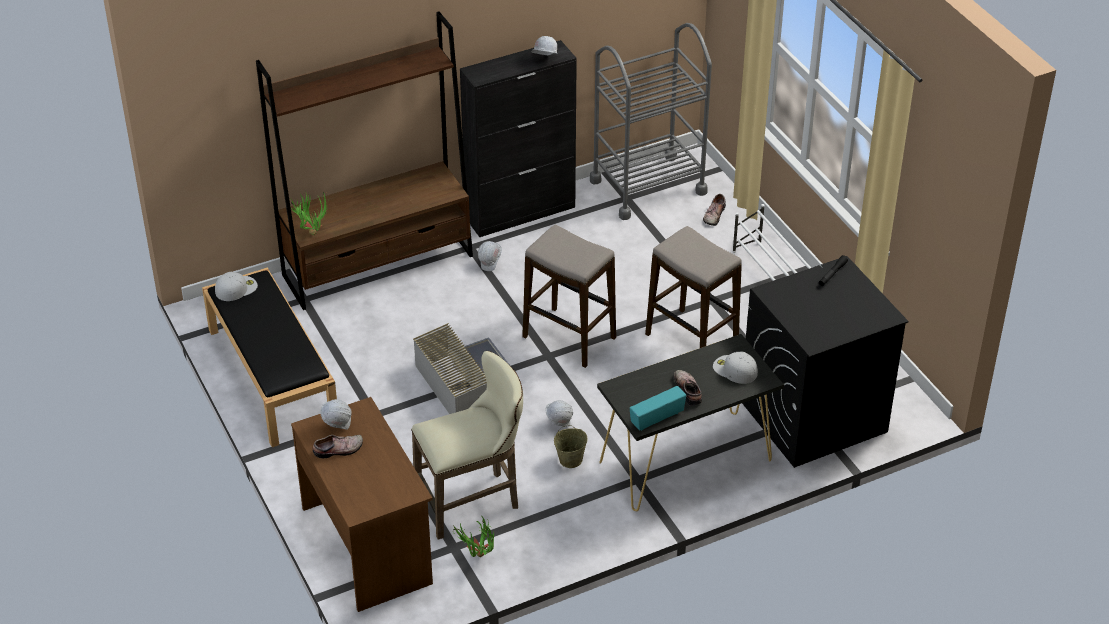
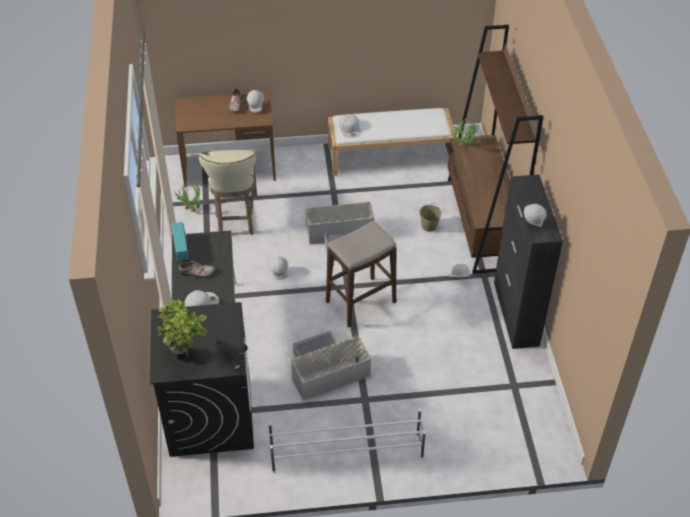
camera: 110 degrees right, 5 degrees up
(236, 288) = (434, 117): white cap -> white cap (350, 128)
(271, 376) = (390, 156): black bench -> white bench
(571, 459) = (245, 271): beige bucket -> beige bucket (429, 226)
(648, 186) = (525, 405): grey cart -> none
(691, 340) = (326, 371): stool -> grey storage box
(713, 215) = (471, 438): shoe -> none
(853, 306) = (185, 355): none -> potted plant

